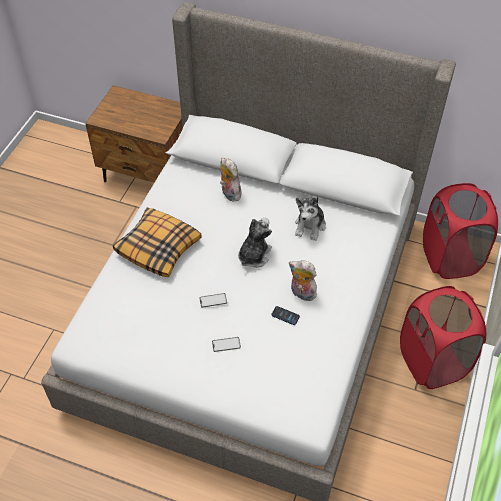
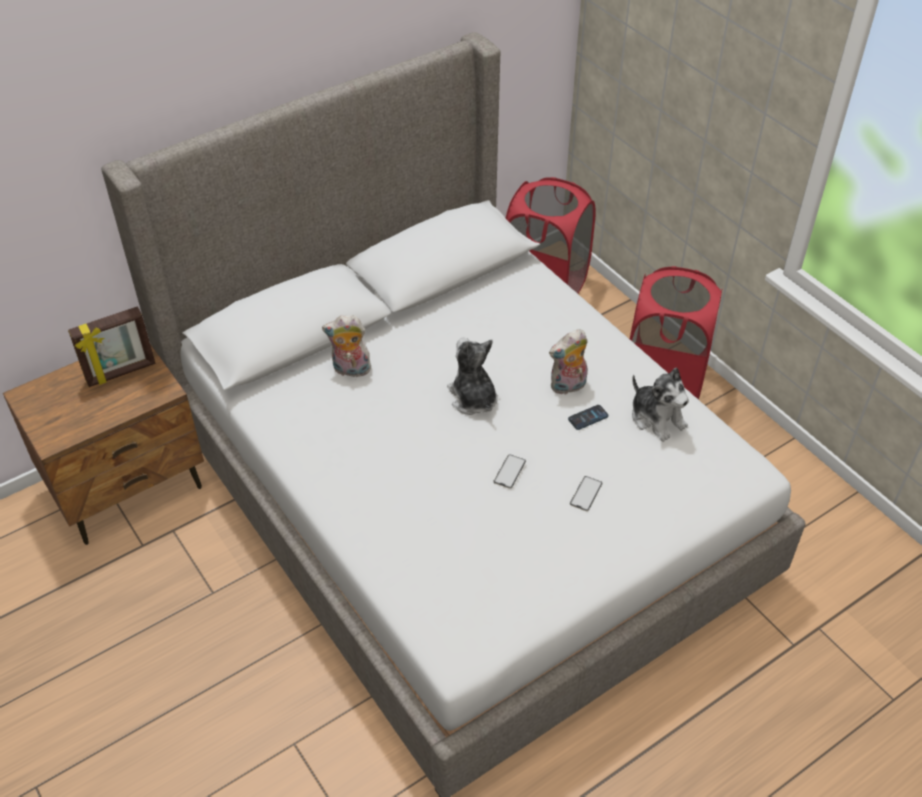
camera: 55 degrees left, 5 degrees down
(158, 114) = (121, 373): none -> picture frame
(159, 247) = (372, 484): pillow -> none
(310, 226) = (474, 327): plush toy -> plush toy (657, 418)

